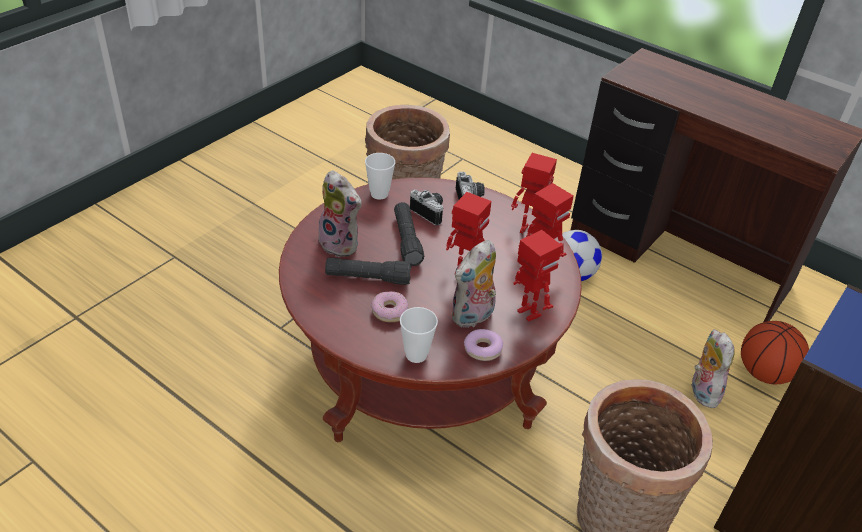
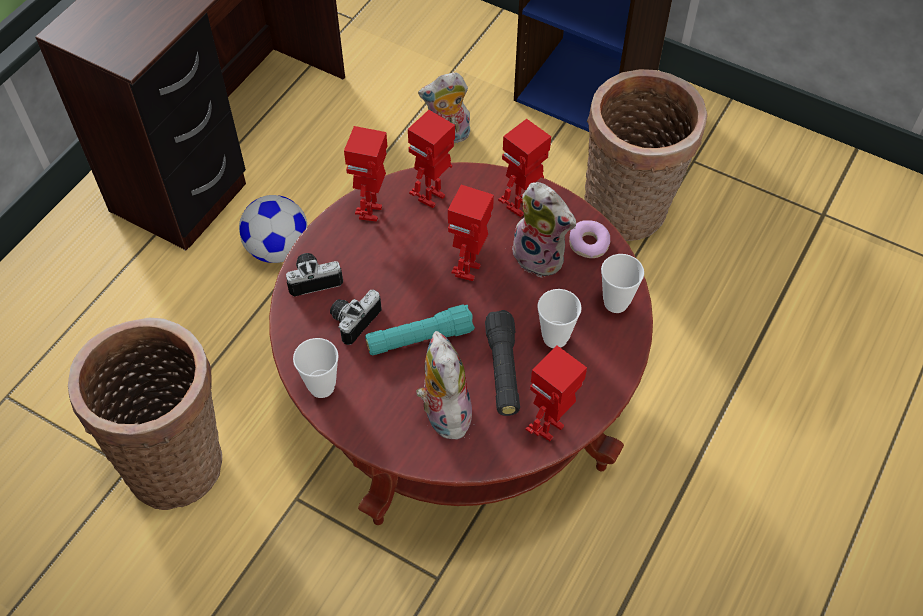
camera: 95 degrees left, 15 degrees up
(309, 294) = (550, 429): none -> toy robot
(341, 244) = (443, 412): plush toy -> plush toy turned 45 degrees counterclockwise
(390, 311) = (555, 338): donut -> cup
(407, 241) = (419, 338): black flashlight -> turquoise flashlight
(764, 373) = (410, 85): basketball -> none

